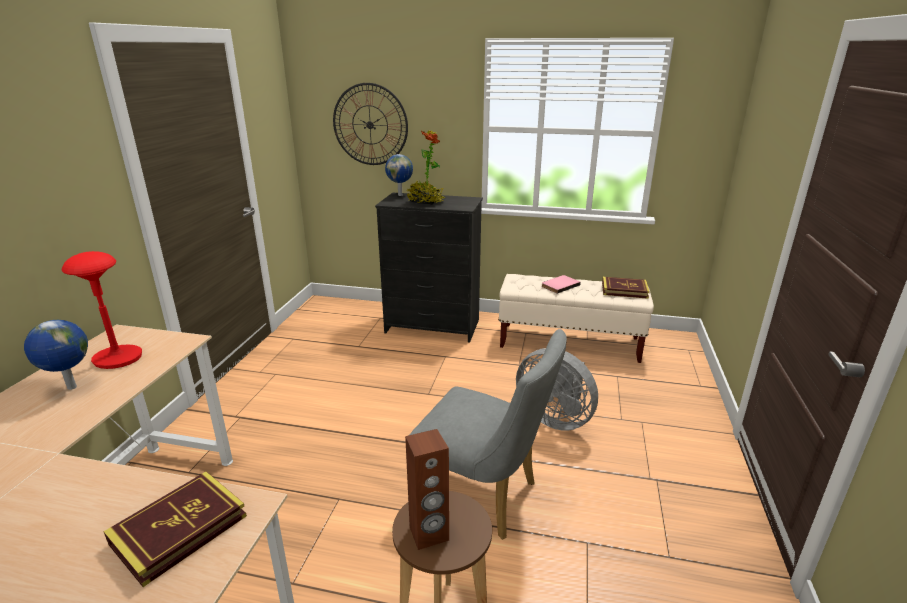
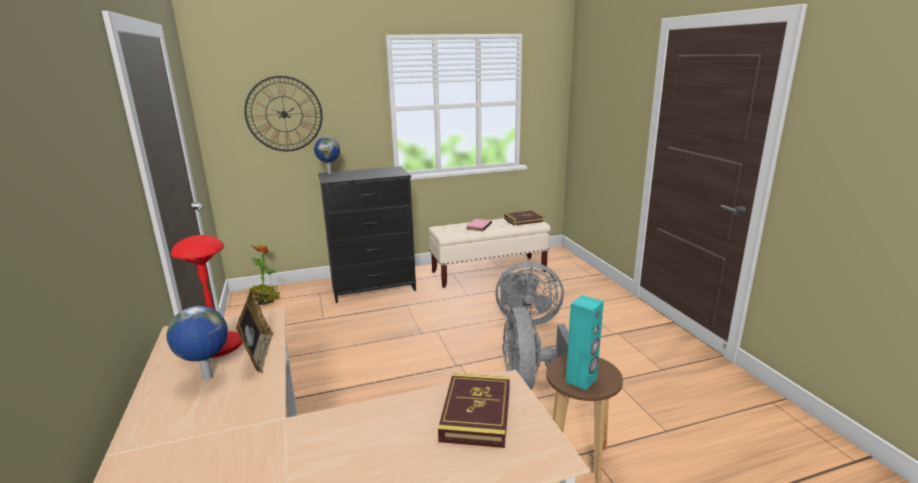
camera: 30 degrees left, 5 degrees down
(129, 379) = (259, 355): none -> picture frame
(425, 202) = (361, 175): potted plant -> potted plant (264, 301)
(429, 534) = (581, 380): brown speaker -> turquoise speaker
(484, 497) = (529, 381): grey chair -> grey fan

